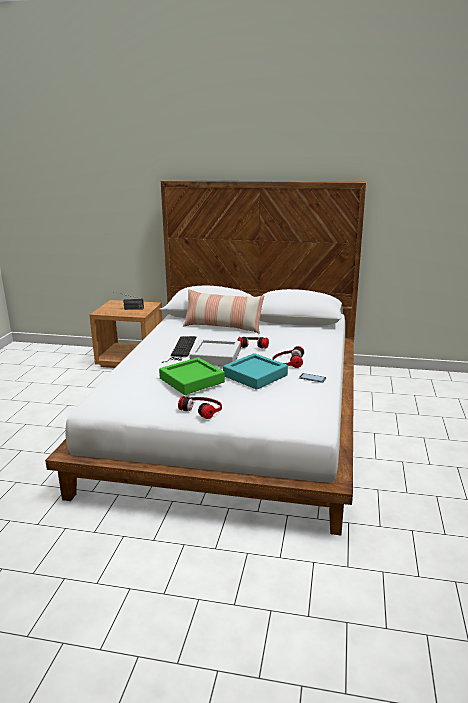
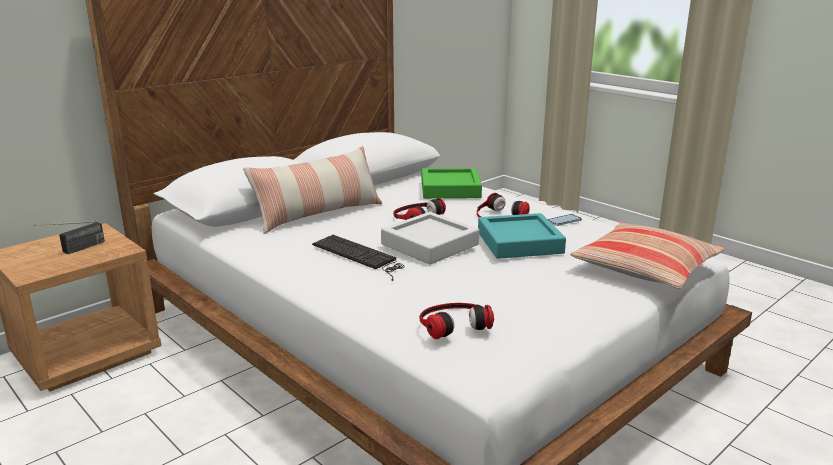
camera: 55 degrees left, 0 degrees up
(192, 380) = (495, 277): green tray -> green tray (450, 189)
(202, 409) = (588, 298): headphones -> headphones (453, 323)
(271, 416) = (645, 268): none -> pillow

